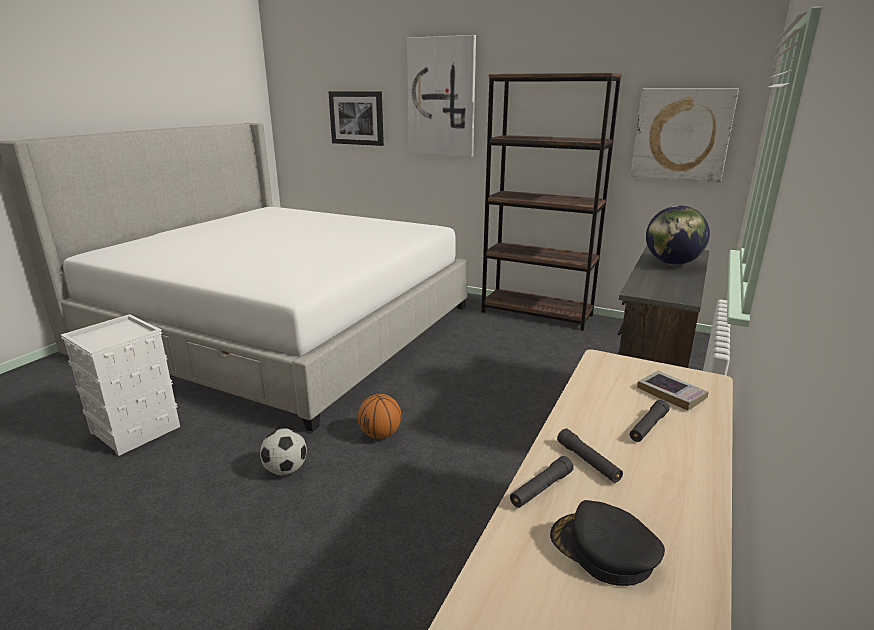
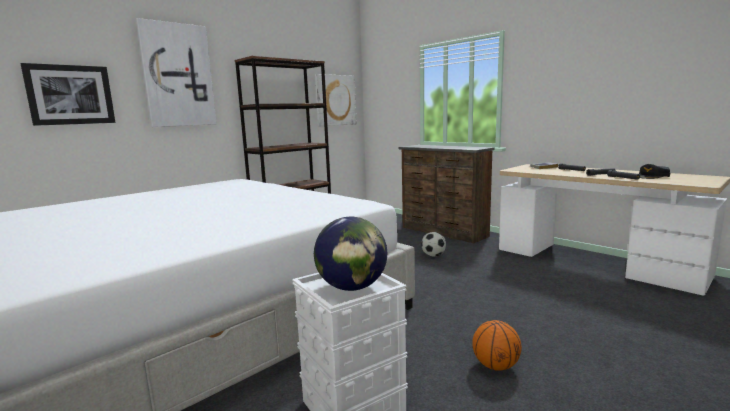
camera: 70 degrees left, 10 degrees down
(286, 469) = (458, 320): football -> football (433, 255)
(380, 434) = (425, 287): basketball -> basketball (495, 366)
(672, 263) = (435, 146): globe -> globe (352, 287)

